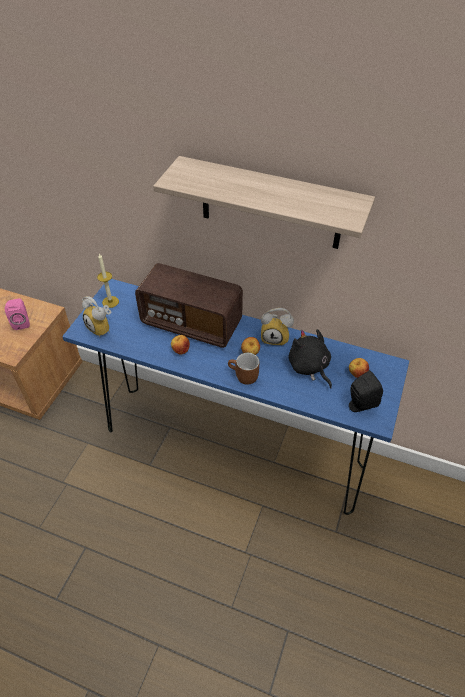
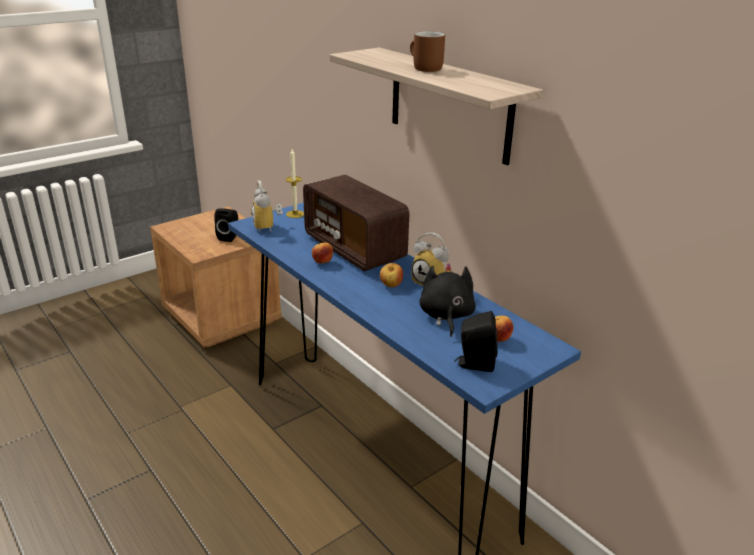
camera: 30 degrees right, 20 degrees down
(21, 322) = (229, 237): pink speaker -> black speaker
(243, 377) = (364, 299): brown mug -> brown mug (423, 68)

